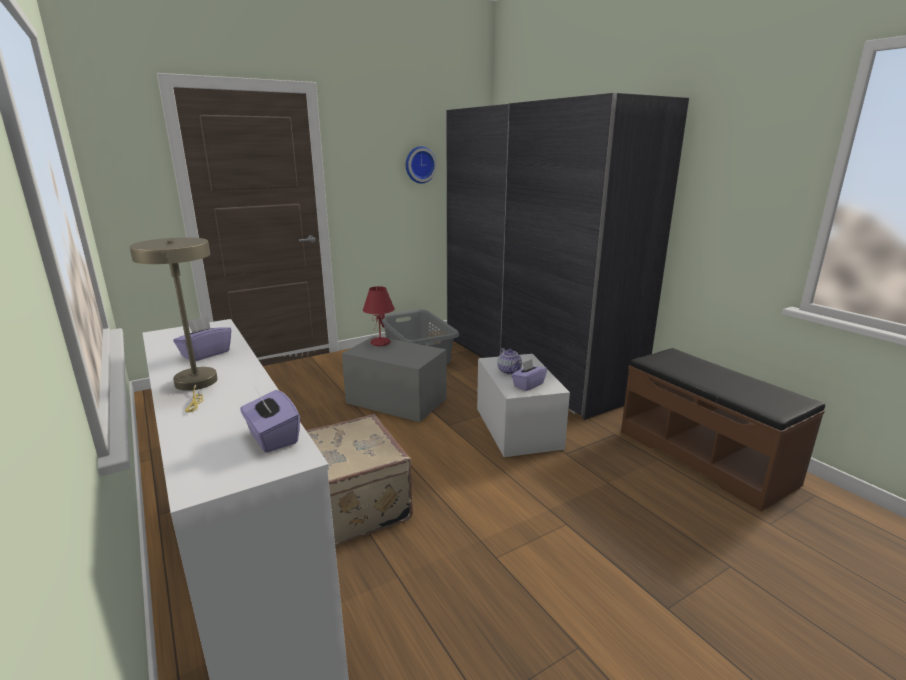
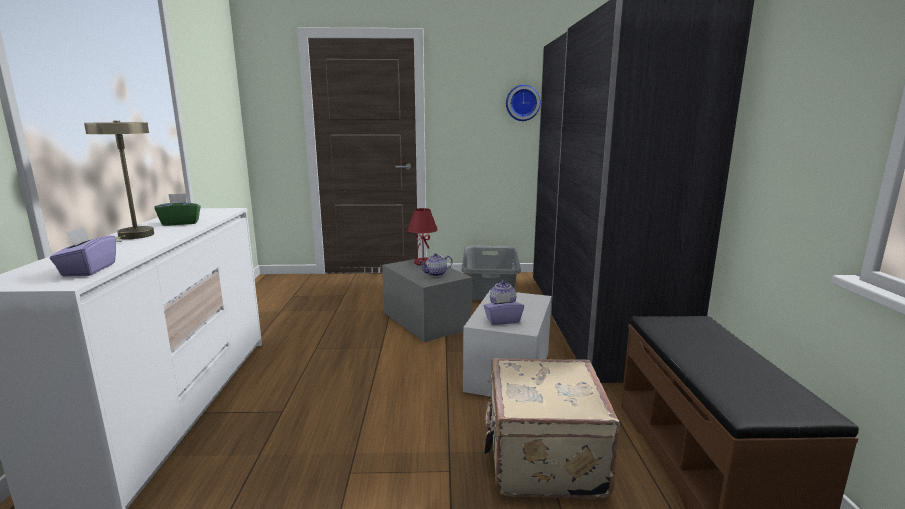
camera: 30 degrees right, 5 degrees down
(205, 354) = (180, 223): purple tissue box -> green tissue box
(351, 507) = (293, 390): beige suitcase -> beige suitcase (542, 458)
(410, 353) = (436, 274): none -> teapot

